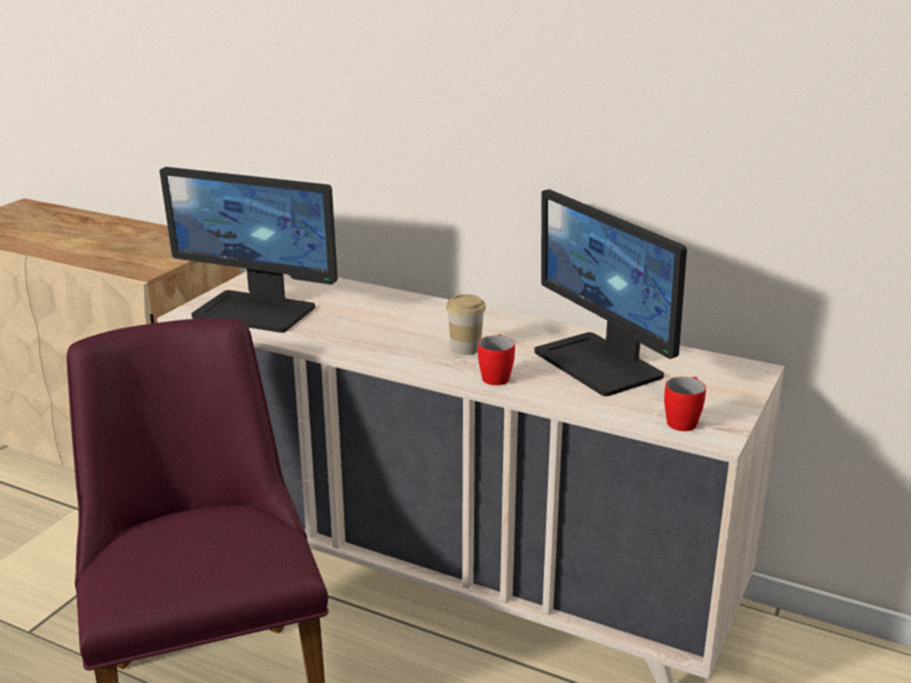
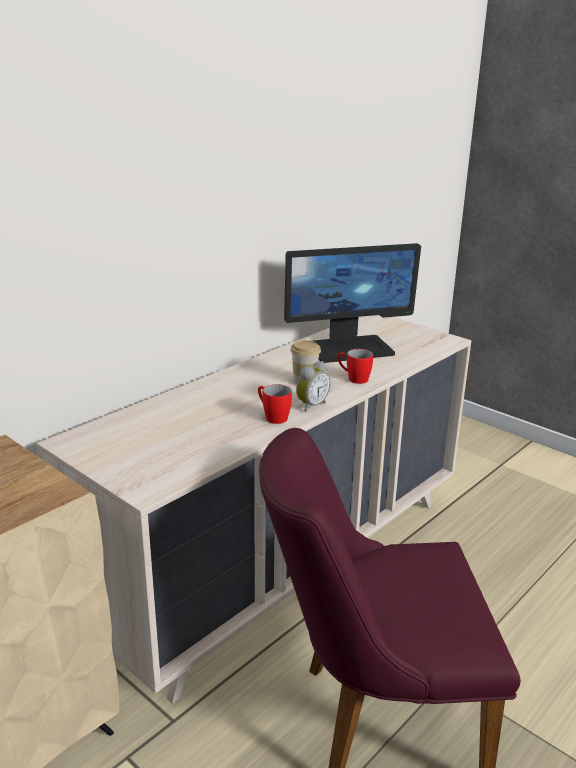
camera: 75 degrees left, 0 degrees up
(256, 311) = (169, 454): monitor -> none
(398, 359) = (311, 405): none -> alarm clock
(684, 420) = (430, 343): red mug -> red mug (272, 416)

